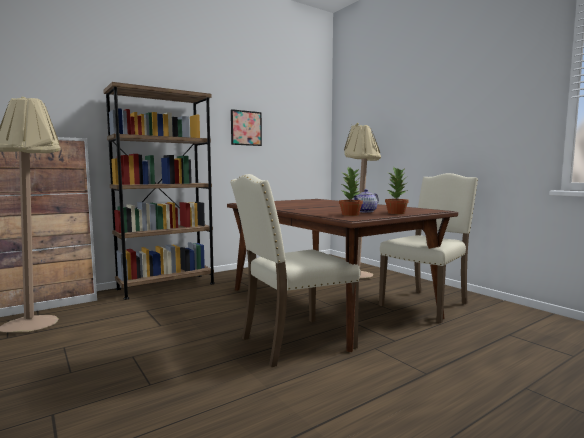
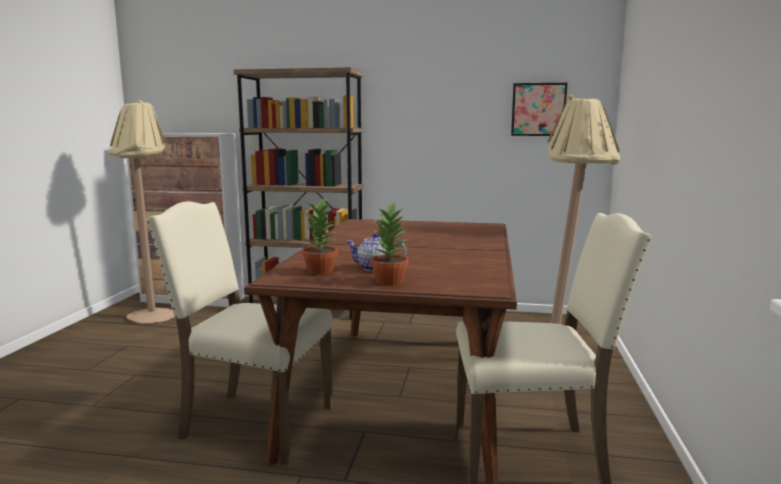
camera: 45 degrees right, 5 degrees up
(246, 128) = (440, 105): picture -> picture (538, 109)

